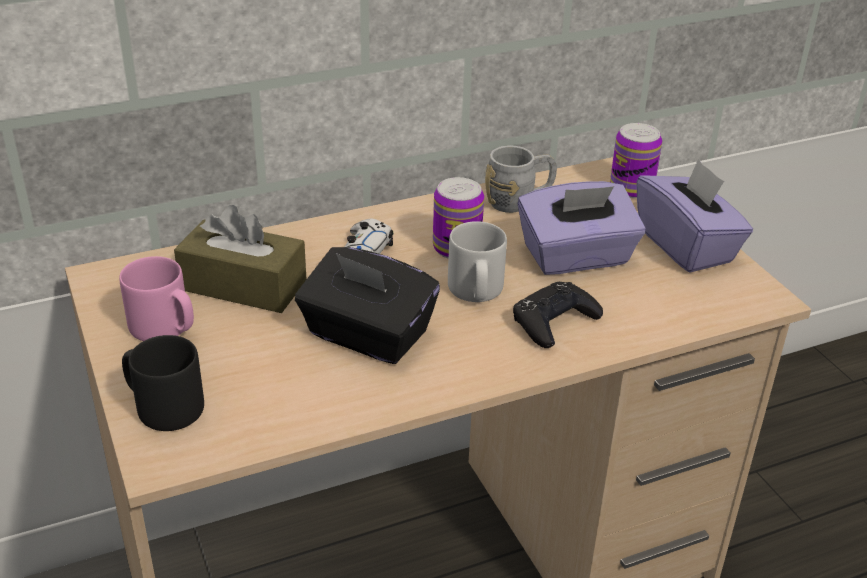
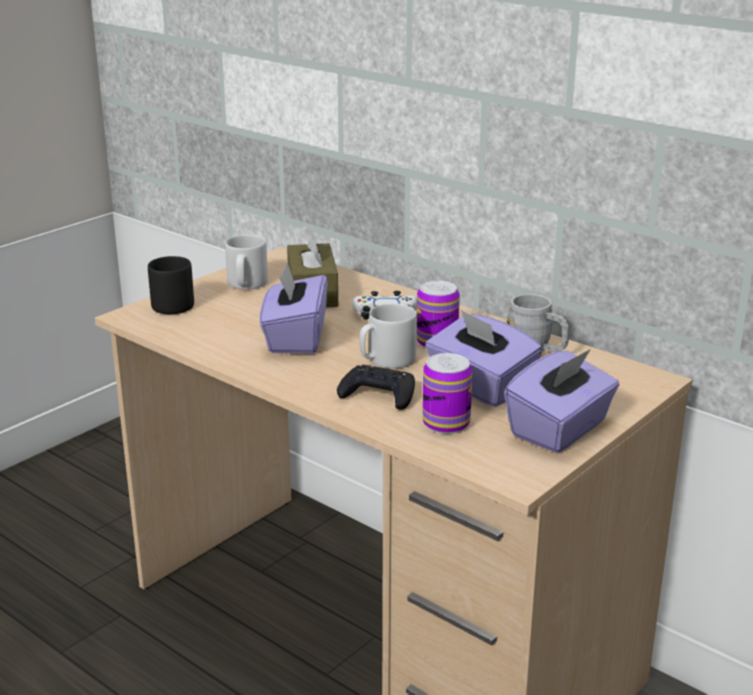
camera: 65 degrees right, 10 degrees down
(165, 328) = (246, 284): pink mug -> grey mug
(367, 336) = (295, 338): black tissue box -> purple tissue box
(631, 188) = (627, 390): can -> can (446, 423)

